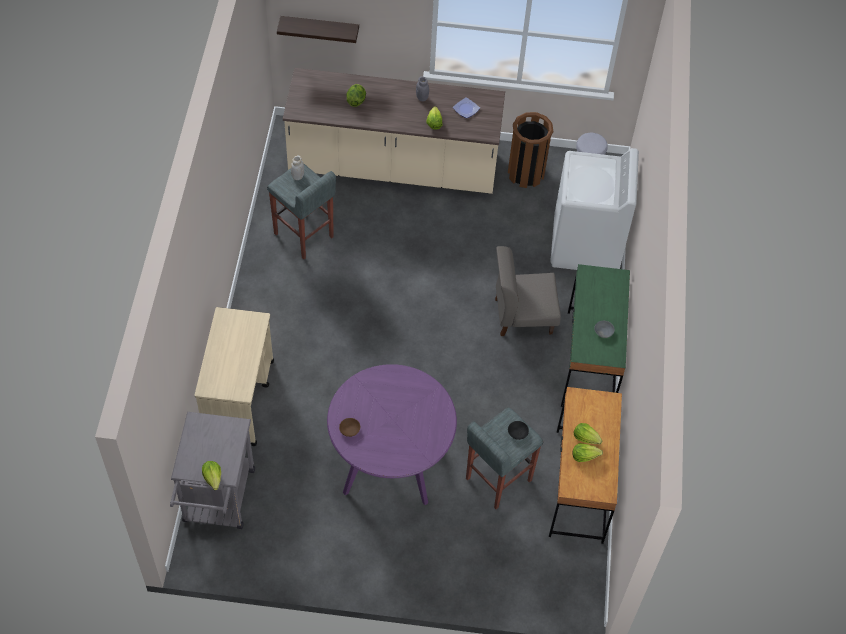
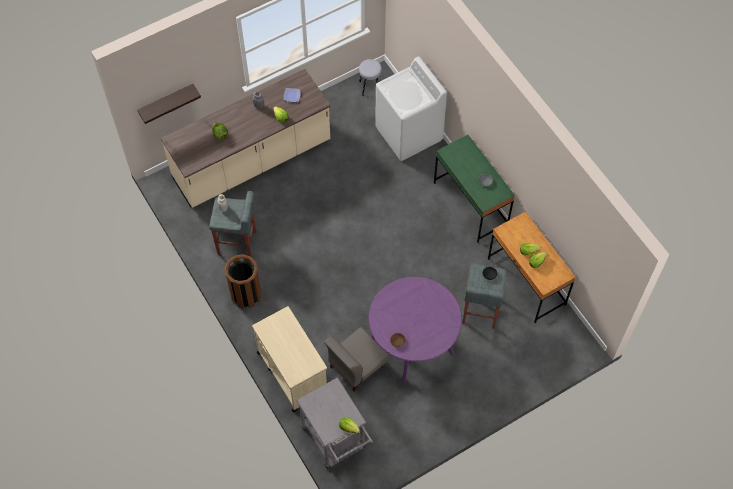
camera: 35 degrees left, 5 degrees up
(522, 315) = (410, 203): grey chair -> grey chair (356, 366)
(526, 173) = (335, 112): brown trash can -> brown trash can (246, 295)

